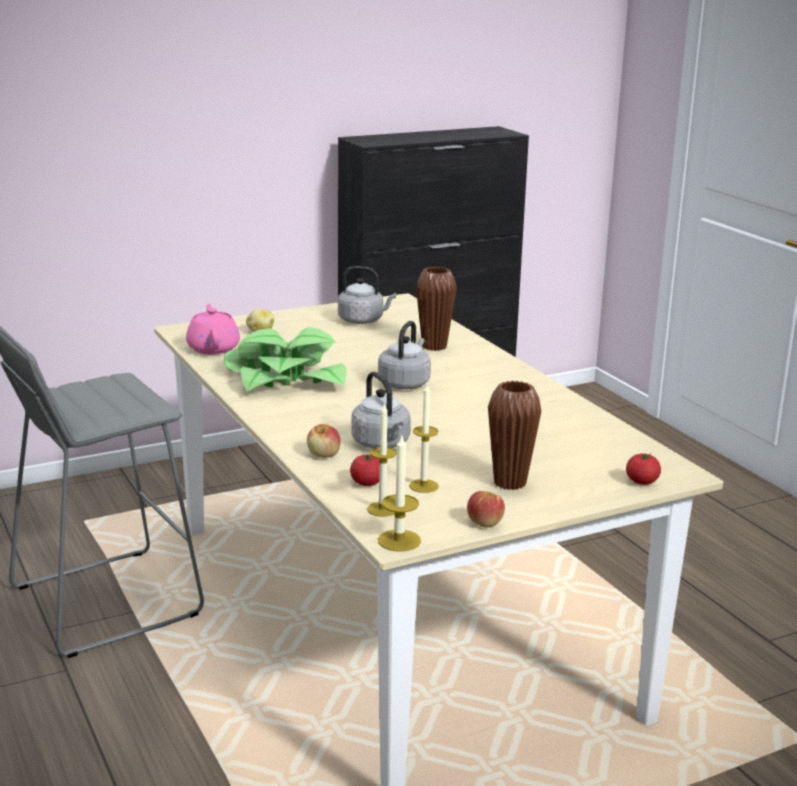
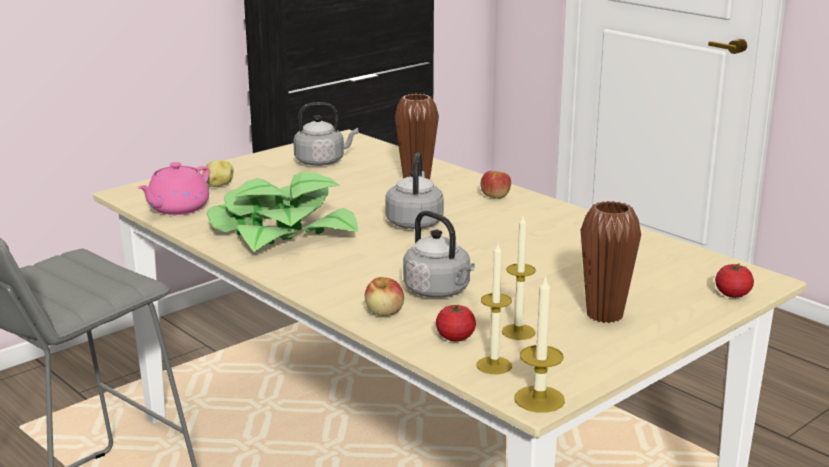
camera: 15 degrees left, 0 degrees up
(213, 348) = (177, 209): pink teapot -> pink teapot turned 120 degrees counterclockwise
(484, 522) = (613, 363): apple -> apple (495, 196)

